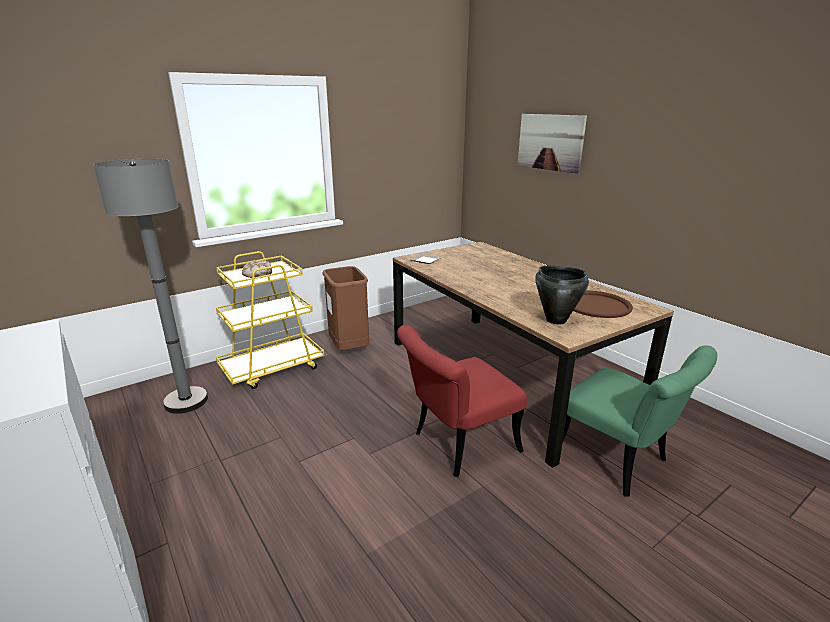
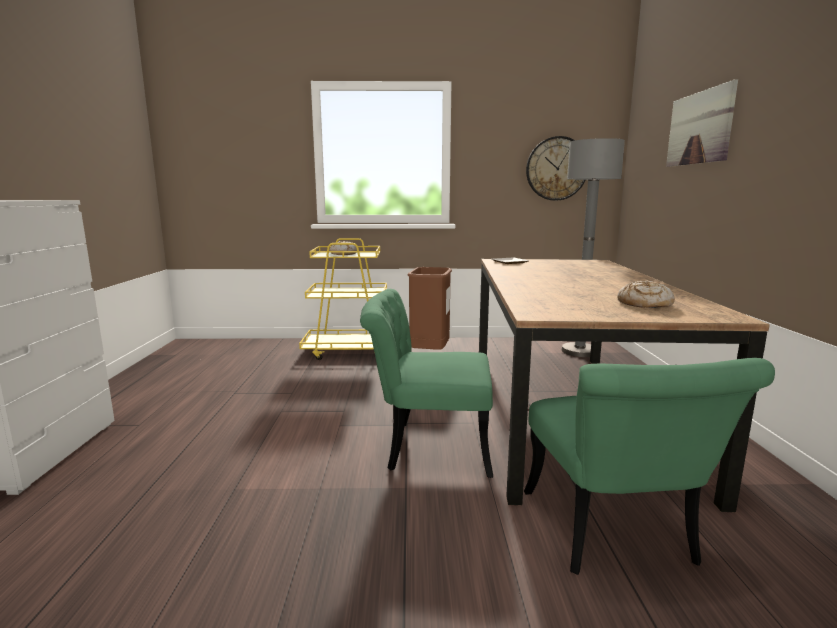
camera: 35 degrees right, 10 degrees down
(186, 401) = (265, 355): grey floor lamp -> grey floor lamp (579, 351)
(417, 159) = (556, 168): none -> wall clock
(457, 445) = (427, 447): red chair -> green chair
(555, 320) = (554, 304): black cooking pot -> none
(596, 305) = (644, 304): brown tray -> bread

